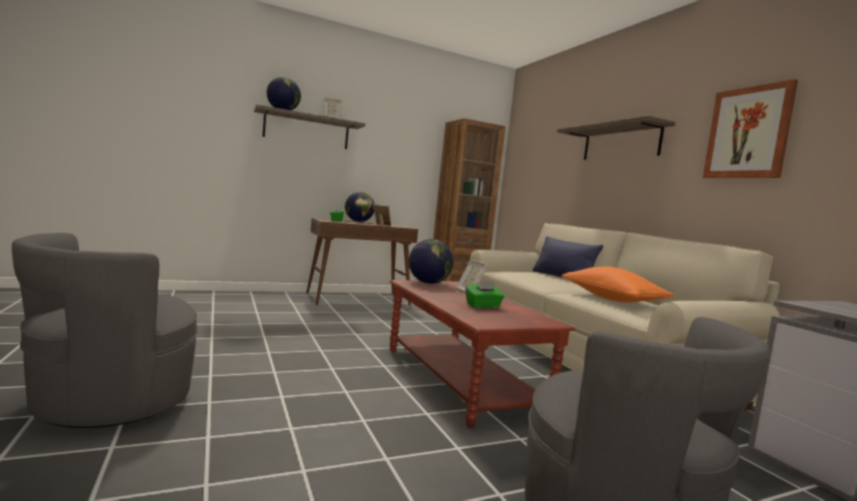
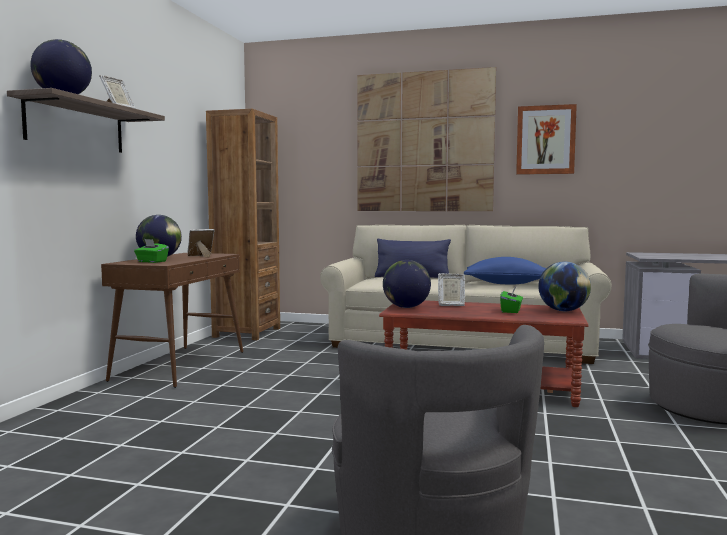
camera: 50 degrees left, 0 degrees up
(528, 321) = (563, 311): none -> globe
(612, 299) = (506, 283): orange pillow -> blue pillow
(620, 143) = (424, 142): shelf -> picture

